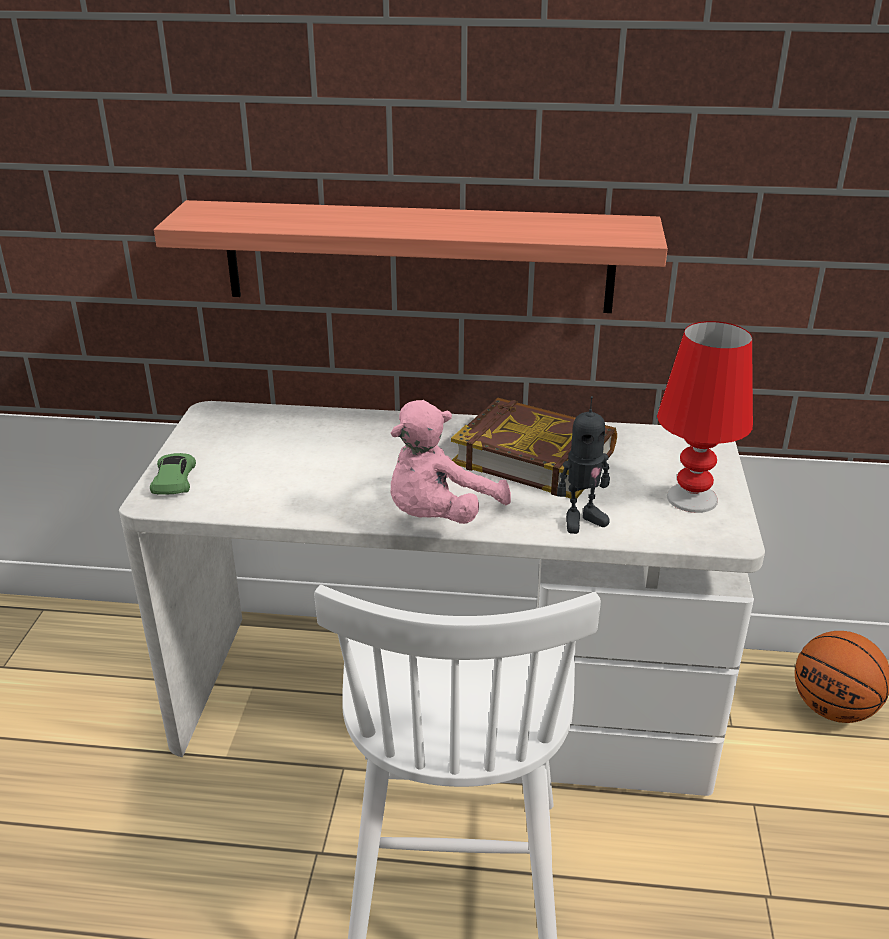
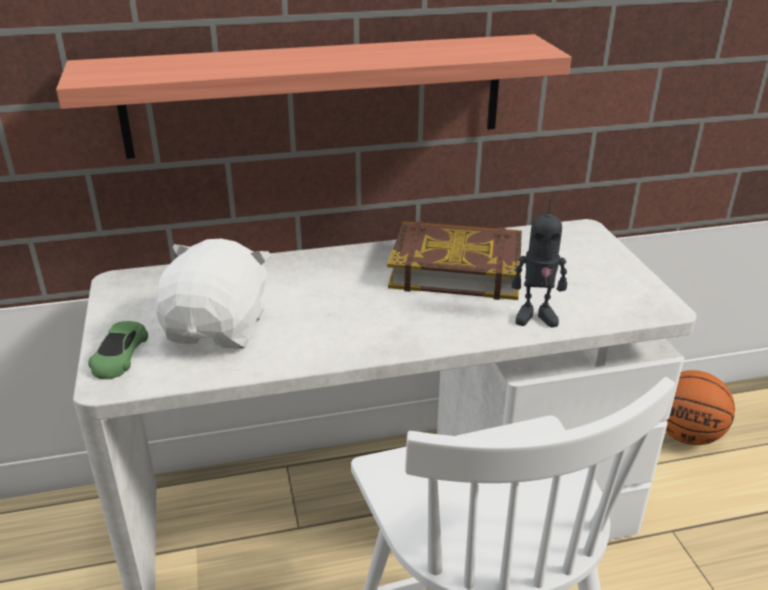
camera: 20 degrees left, 0 degrees up
(174, 479) = (119, 355): green toy car -> green toy car turned 150 degrees counterclockwise
(271, 472) = (219, 328): none -> white plush toy
(439, 516) = (409, 338): pink plush toy -> none
(581, 520) = (535, 316): toy robot -> toy robot turned 45 degrees clockwise
(691, 498) = (609, 280): red table lamp -> none

